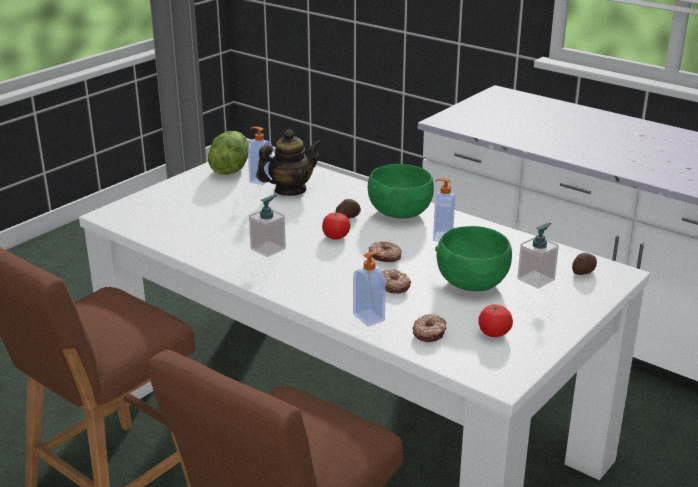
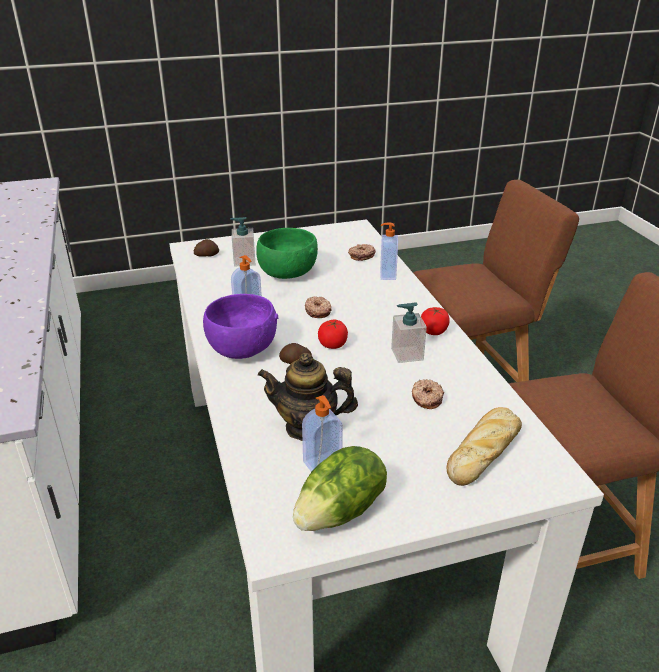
camera: 145 degrees left, 5 degrees up
(165, 212) = (484, 450): none -> bread
(394, 286) = (343, 288): donut -> donut (426, 399)
(399, 212) = (242, 349): green bowl -> purple bowl
(494, 333) = (324, 244): tomato -> tomato (433, 331)

